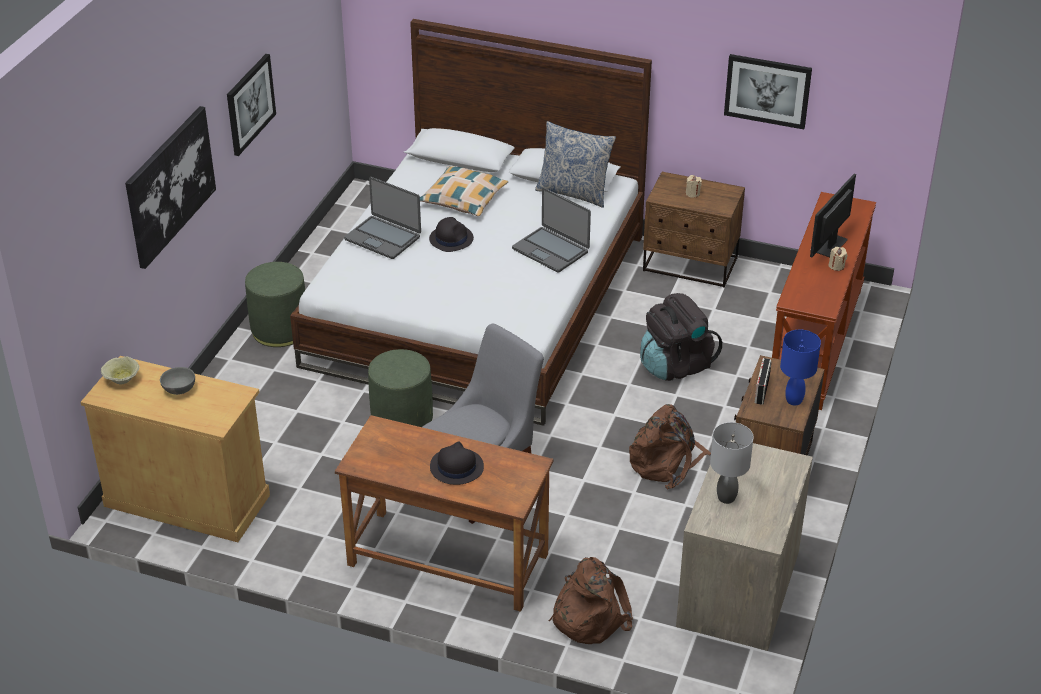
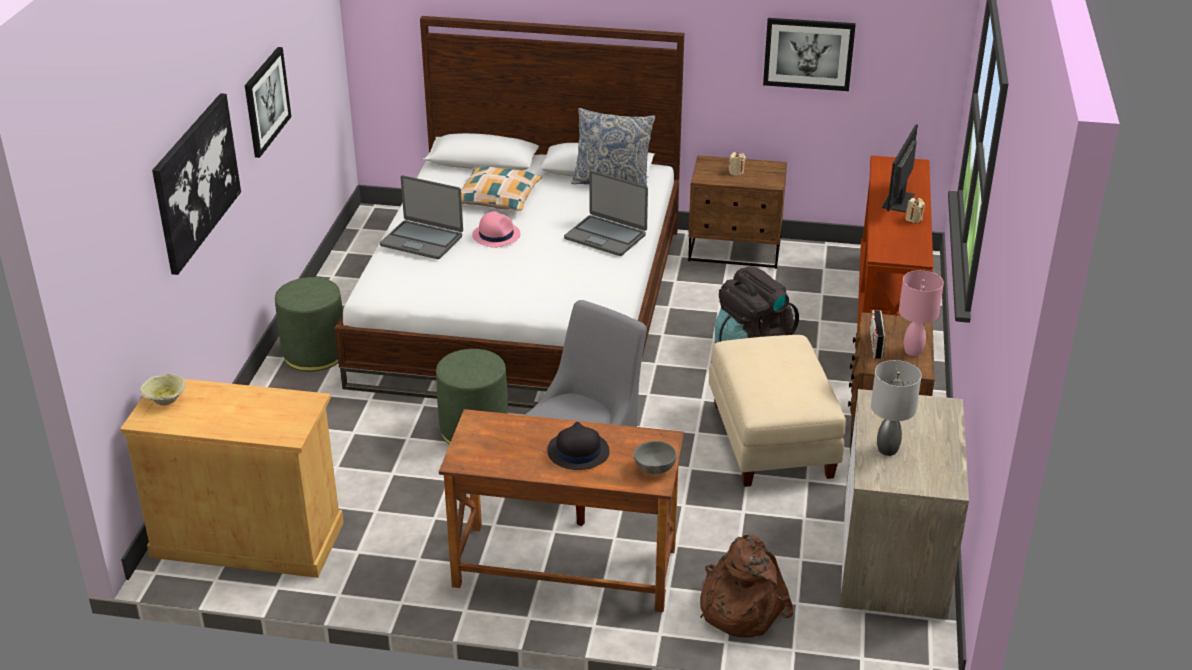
camera: 10 degrees left, 5 degrees down
(178, 390) = (235, 404): grey bowl -> grey bowl (654, 469)
(451, 238) = (496, 235): black hat -> pink hat
(666, 462) = (773, 440): brown backpack -> beige ottoman
(794, 400) = (913, 351): blue table lamp -> pink table lamp

